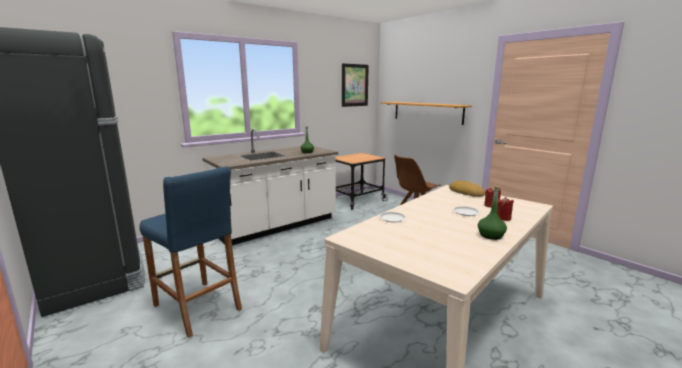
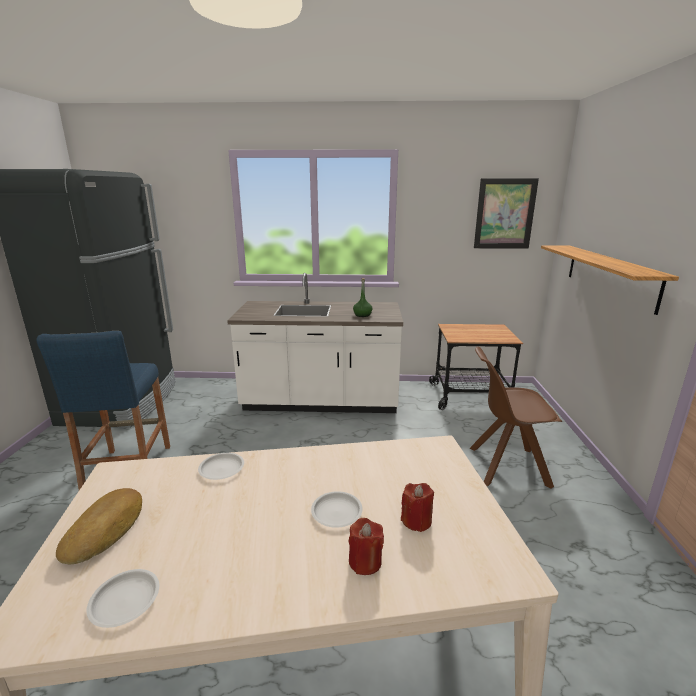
camera: 40 degrees right, 5 degrees up
(465, 255) = (125, 600): none -> white plate
(466, 192) = (445, 468): bread -> bread (106, 529)
(491, 235) = (252, 587): green bottle -> none

